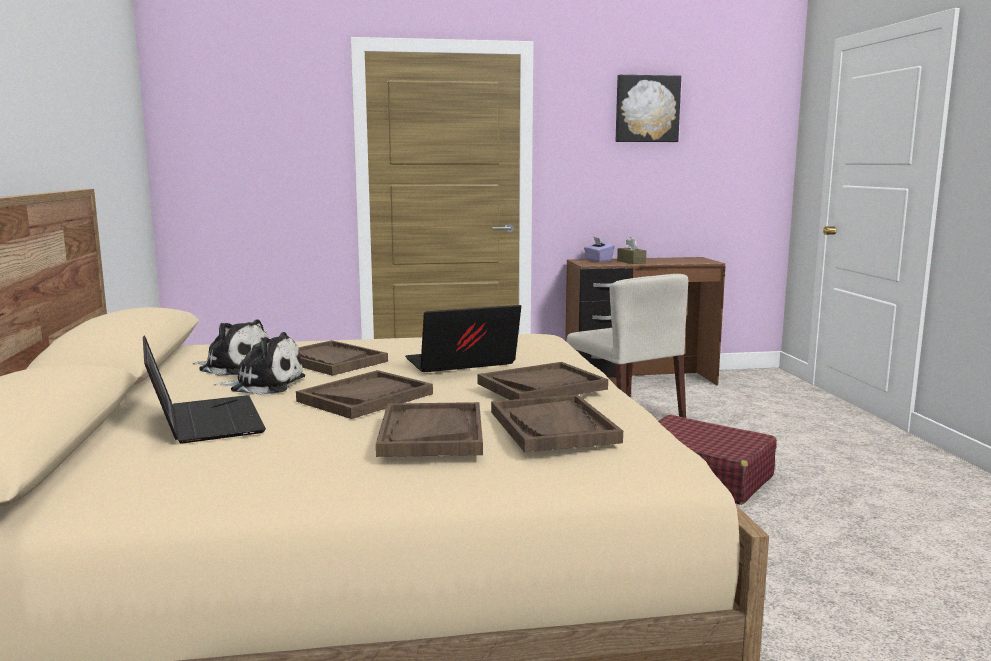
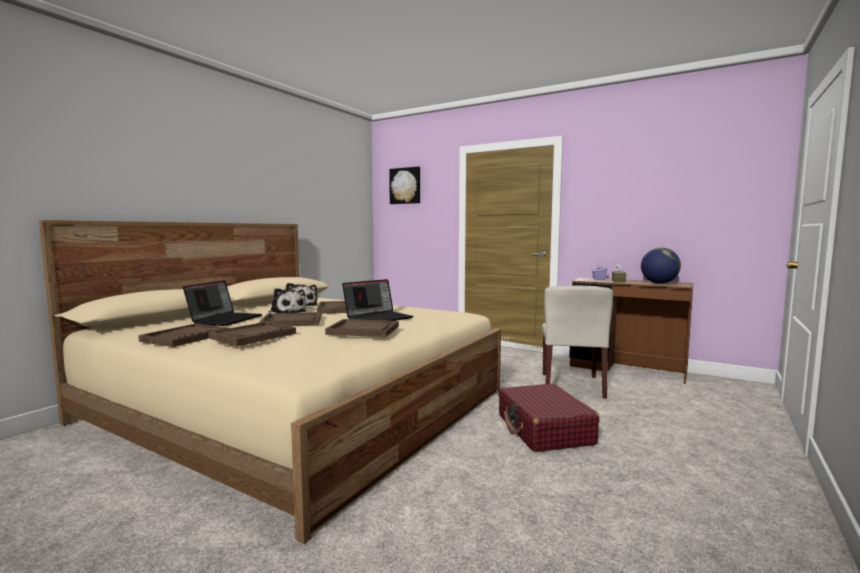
camera: 40 degrees right, 5 degrees down
(460, 364) = (378, 318): laptop -> laptop turned 120 degrees clockwise
(553, 427) = (297, 343): brown tray -> brown tray (185, 337)
(646, 109) = (645, 172): picture -> picture (405, 186)
(680, 261) = (659, 283): none -> globe

